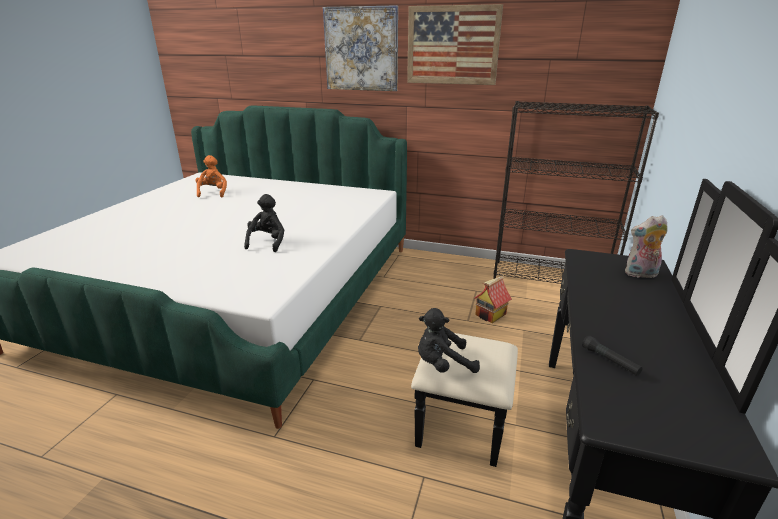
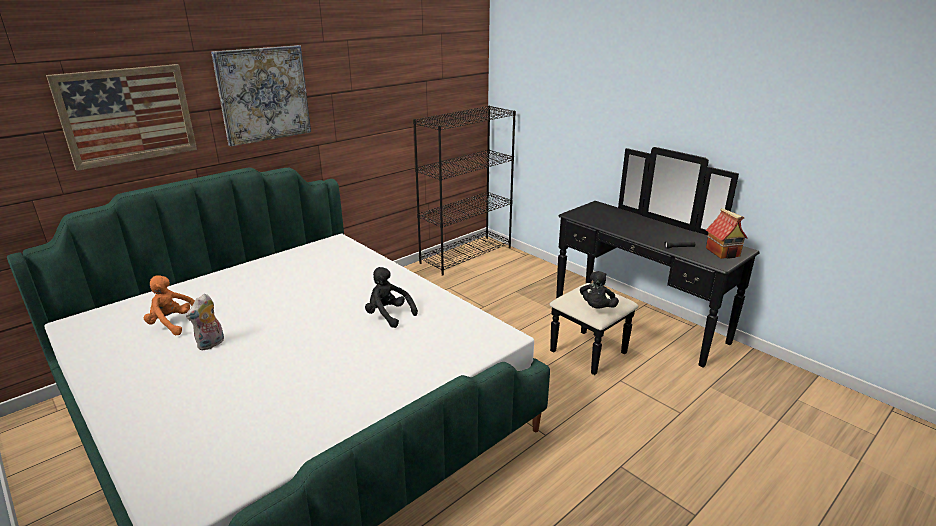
camera: 60 degrees left, 0 degrees up
(452, 45) = (354, 79): picture -> picture (127, 115)
(490, 315) = (486, 295): toy house -> toy house (723, 252)
(640, 274) = (607, 211): plush toy -> plush toy (211, 344)

